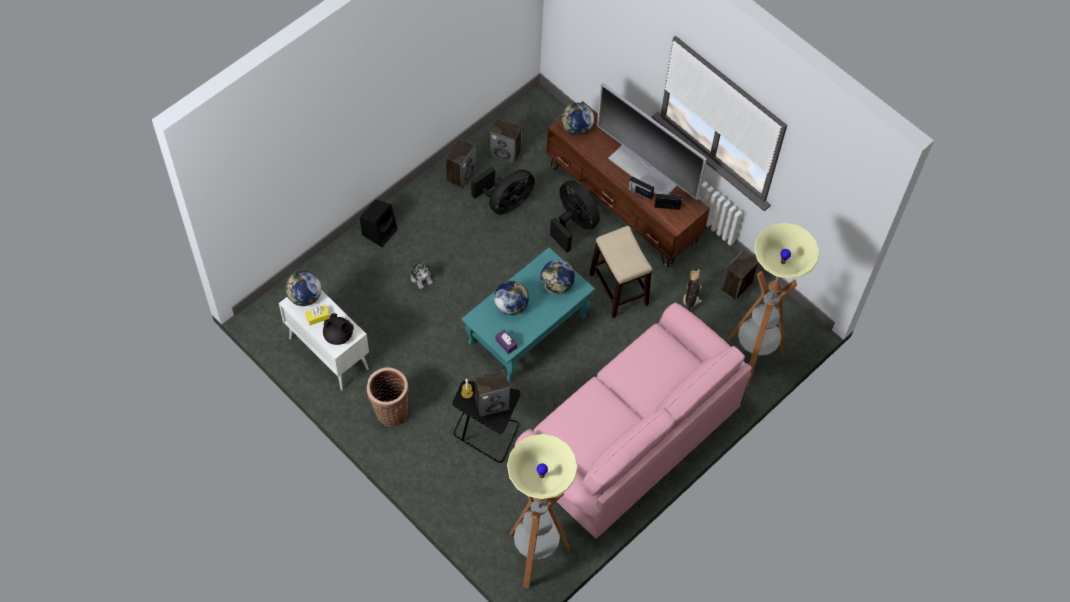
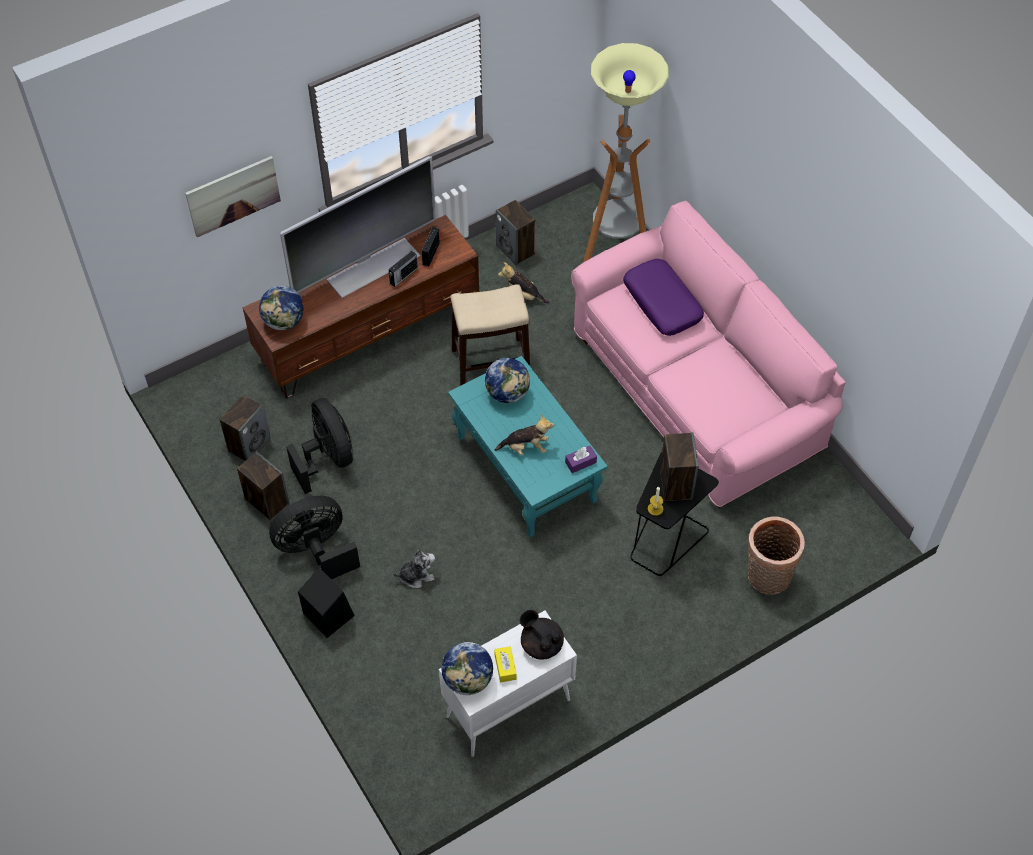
camera: 75 degrees left, 5 degrees down
(339, 336) = (541, 644): black teapot -> black teapot turned 90 degrees counterclockwise
(390, 411) = (612, 645): basket -> basket (766, 578)
(511, 306) = (526, 448): globe -> plush toy
(535, 556) = (838, 516): floor lamp -> none
(573, 224) = (383, 390): black fan -> black fan (316, 550)
(614, 41) = (233, 195): none -> picture
(665, 373) = (662, 303): none -> purple pillow

